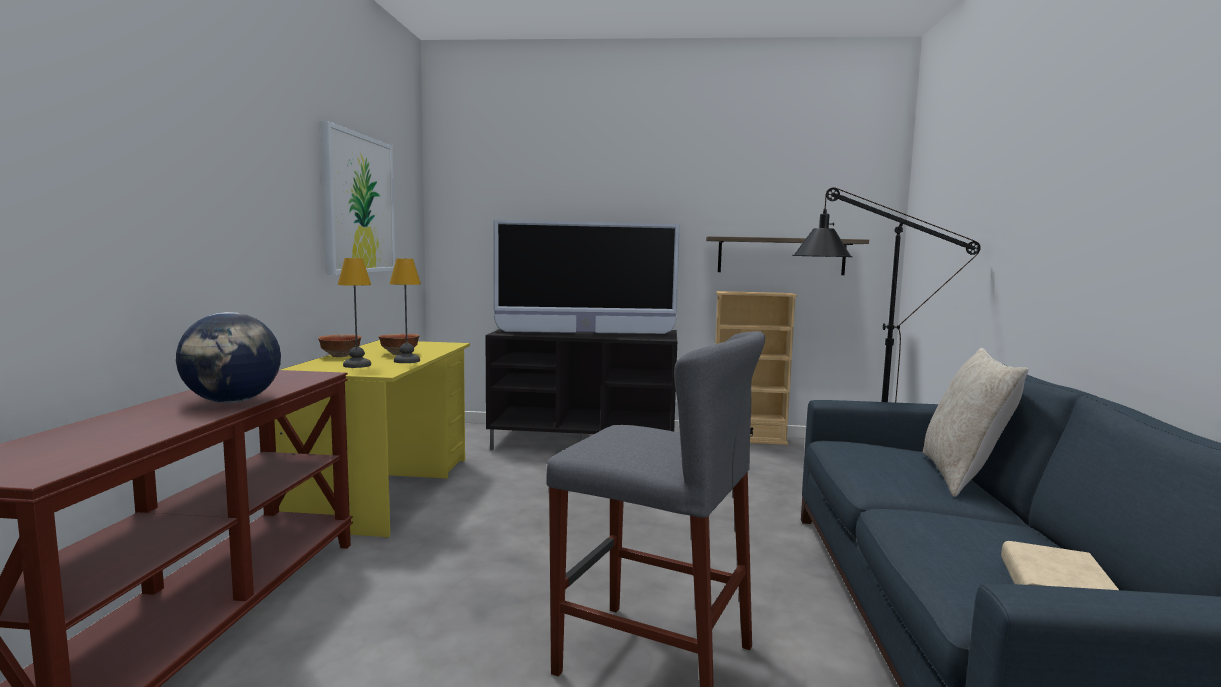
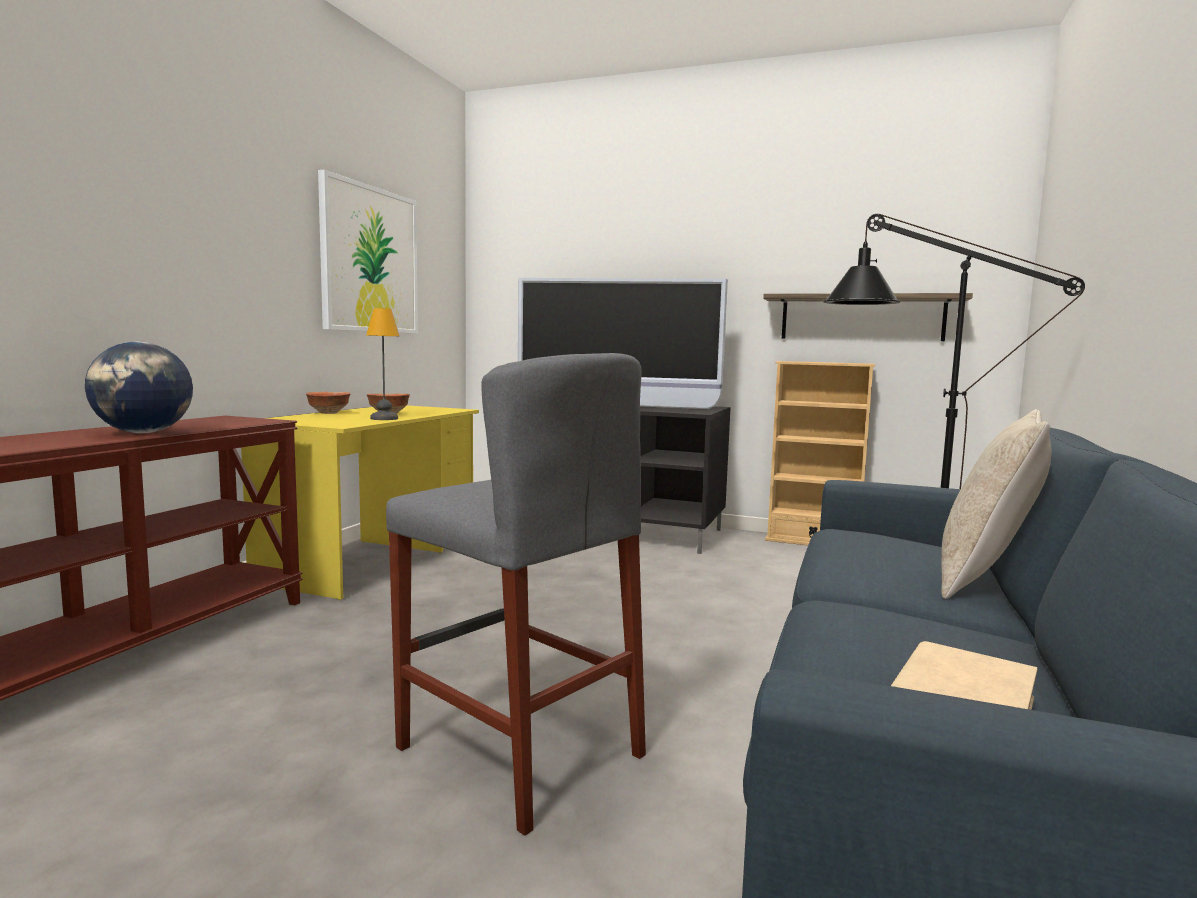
camera: 15 degrees right, 0 degrees up
(357, 365) = (330, 419): table lamp -> none

